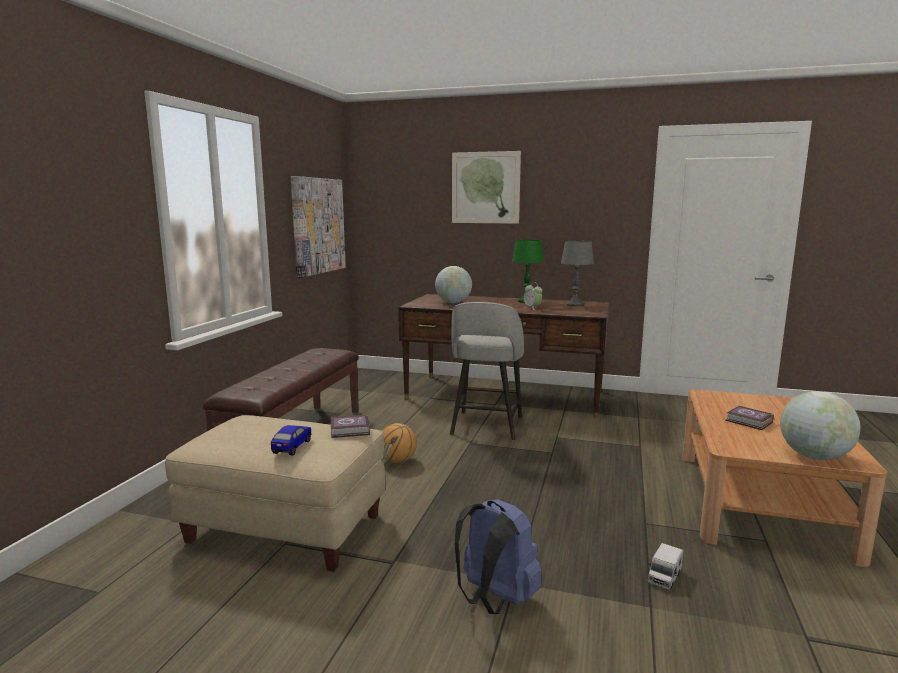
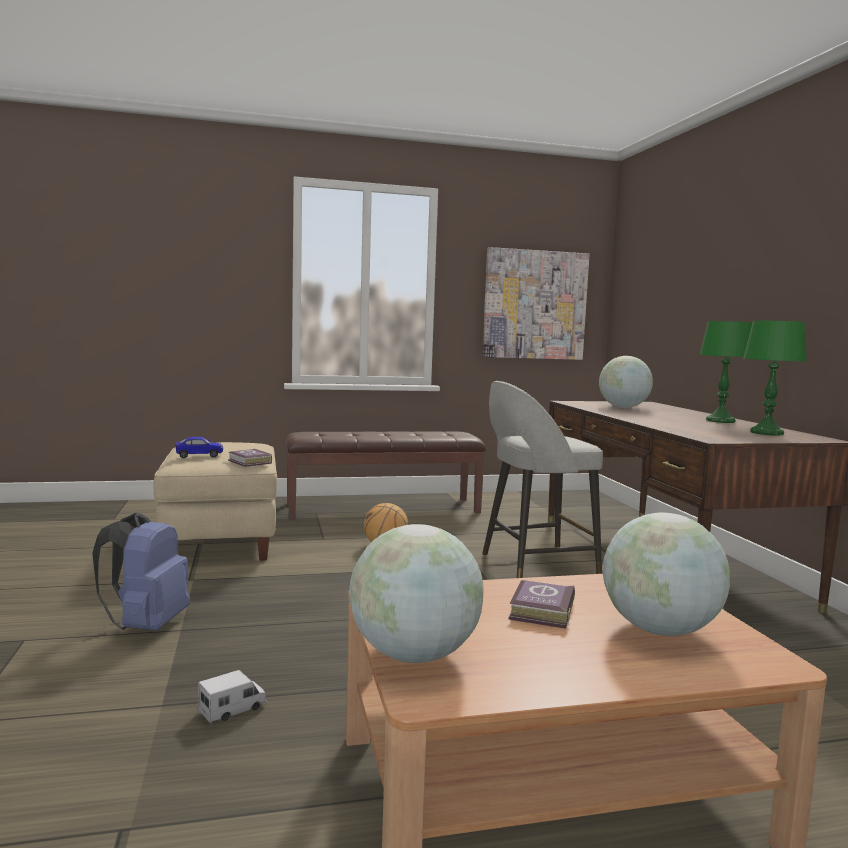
camera: 60 degrees right, 5 degrees down
(485, 187) = (724, 247): picture -> none
(532, 308) = (677, 423): alarm clock -> none
(574, 305) = (766, 433): grey table lamp -> green table lamp
(664, 577) = (233, 709): toy truck -> toy truck turned 135 degrees clockwise
(772, 408) = (660, 630): none -> globe

